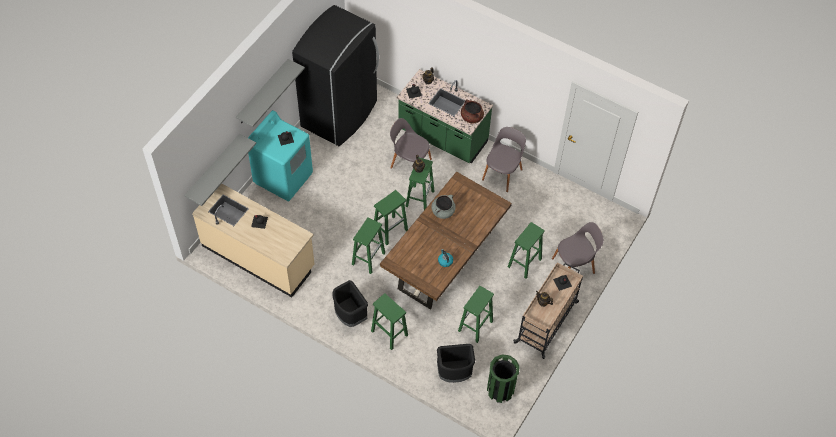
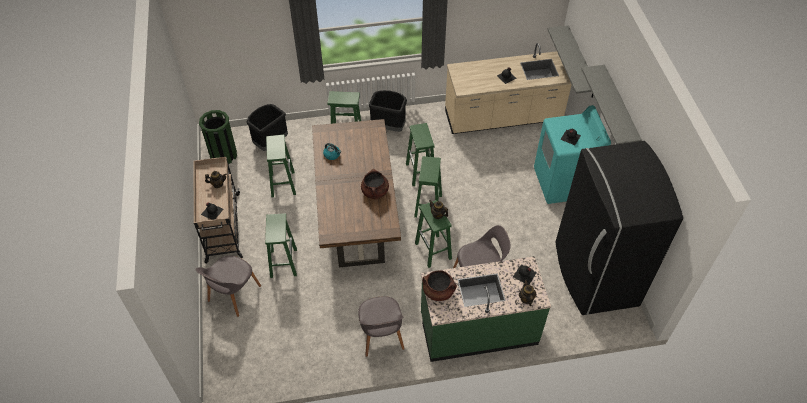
camera: 140 degrees right, 5 degrees down
(443, 211) = (375, 192): grey cooking pot -> brown cooking pot

